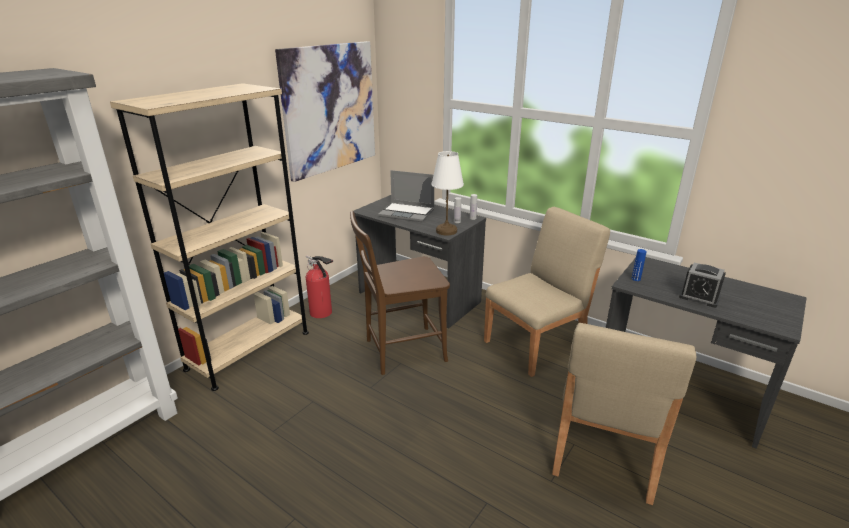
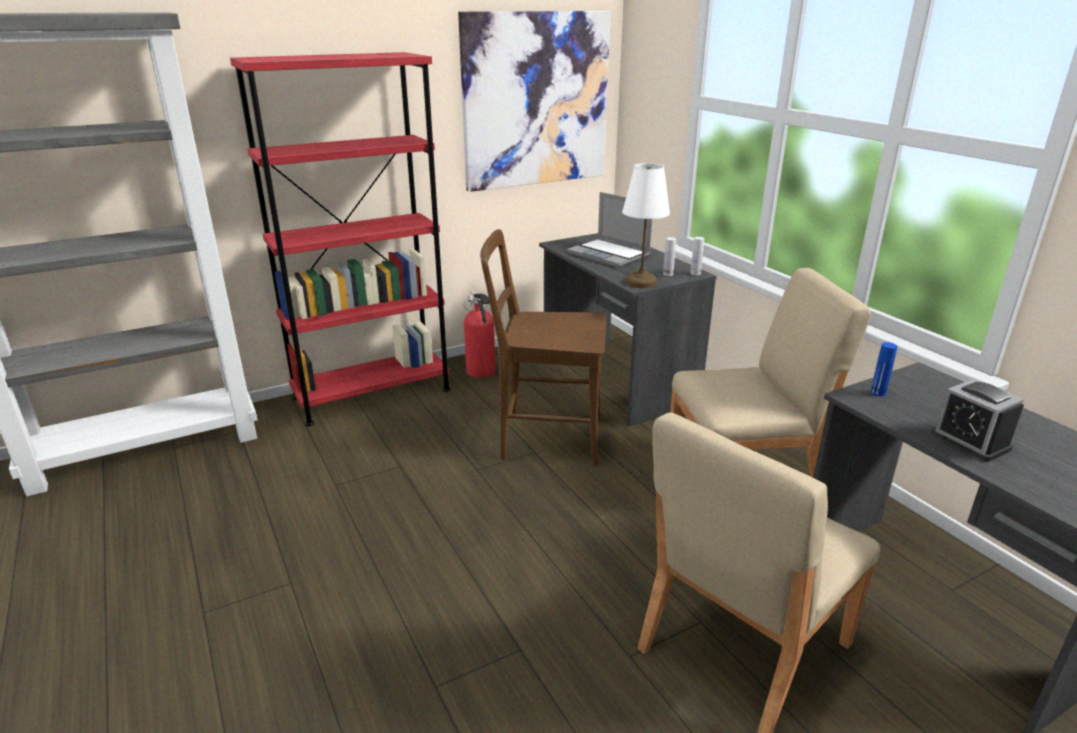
camera: 25 degrees right, 0 degrees up
(249, 350) = (372, 393): beige bookcase -> red bookcase

